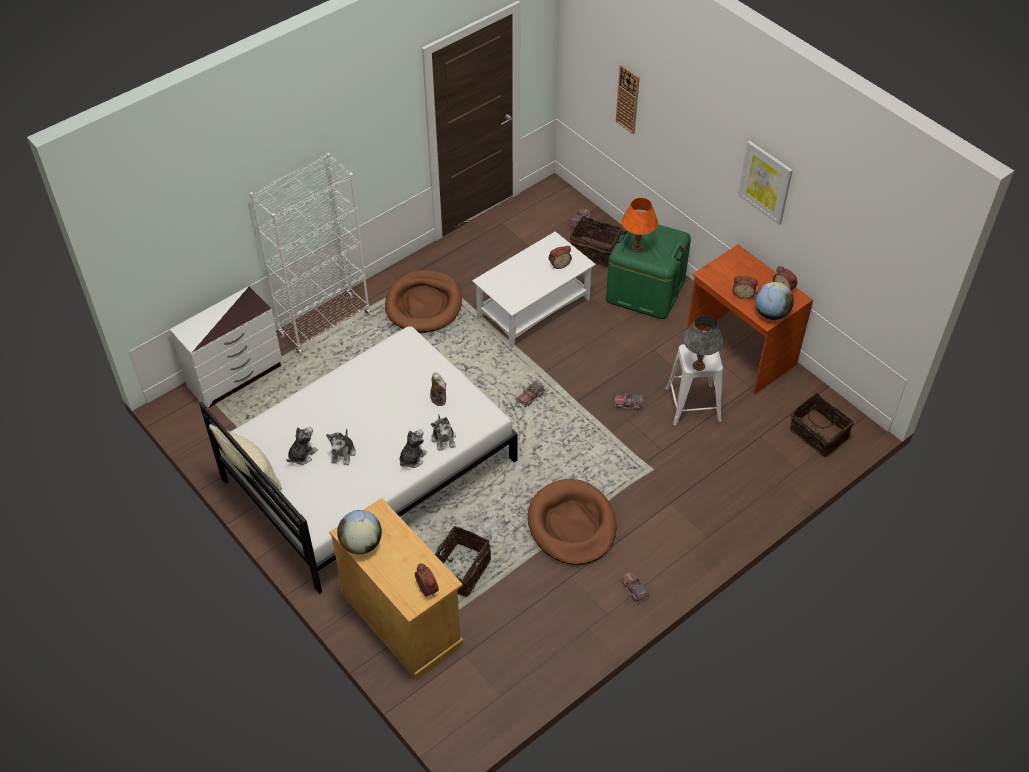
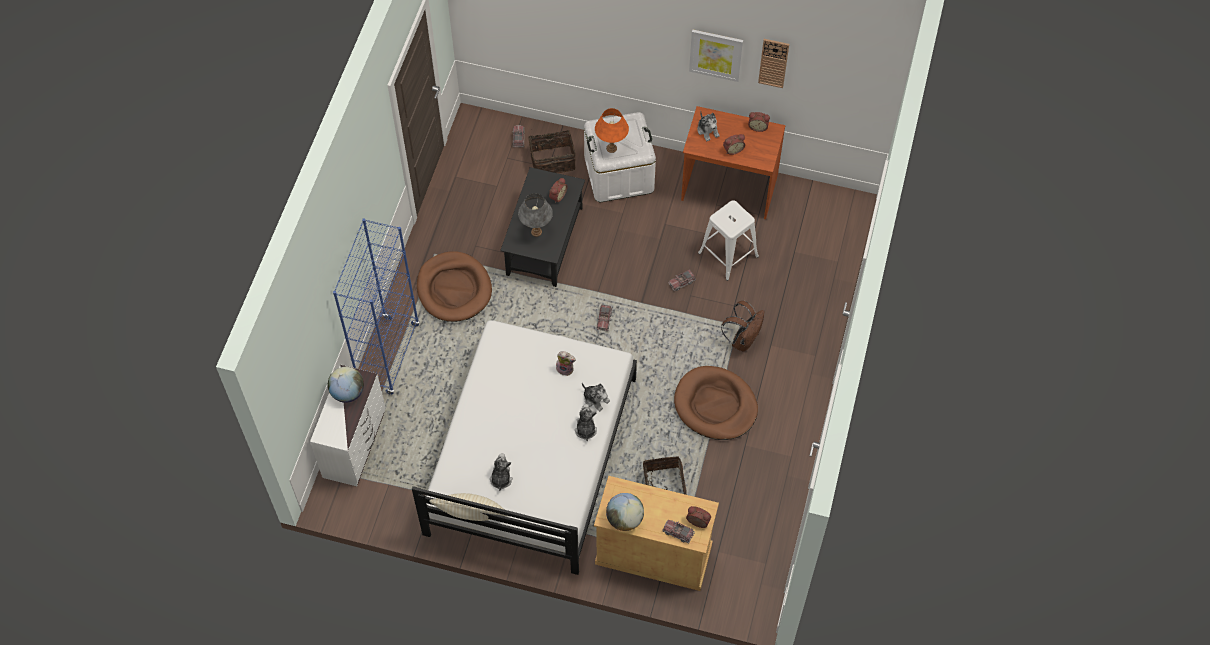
camera: 35 degrees left, 10 degrees up
(325, 325) = (389, 355): white bookcase -> blue bookcase
(343, 453) = (531, 457): plush toy -> plush toy (708, 130)
(533, 309) = (544, 242): white coffee table -> black coffee table
(628, 99) = (545, 27): wall clock -> wall clock (773, 63)
(634, 590) = (796, 427): toy truck -> toy truck (678, 532)
(645, 290) = (619, 174): green storage box -> white storage box
(646, 483) = (743, 339): none -> brown backpack
(699, 366) = (736, 227): grey table lamp -> grey table lamp (536, 232)
(771, 313) = (765, 155): globe -> globe (347, 392)
(817, 435) = (833, 226): basket -> none

